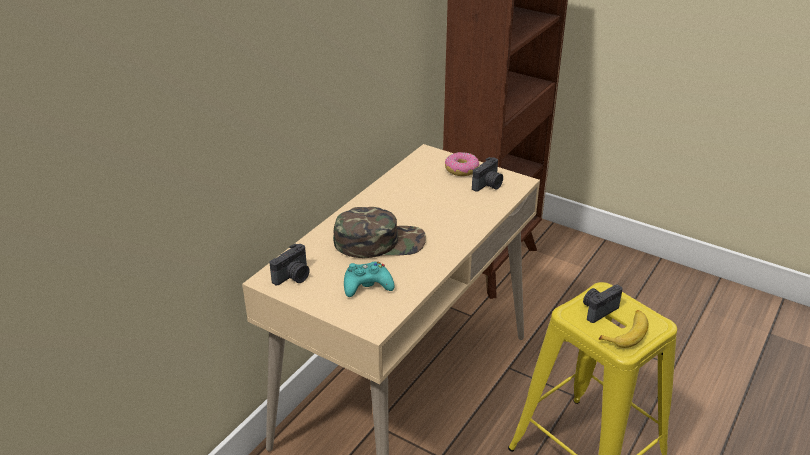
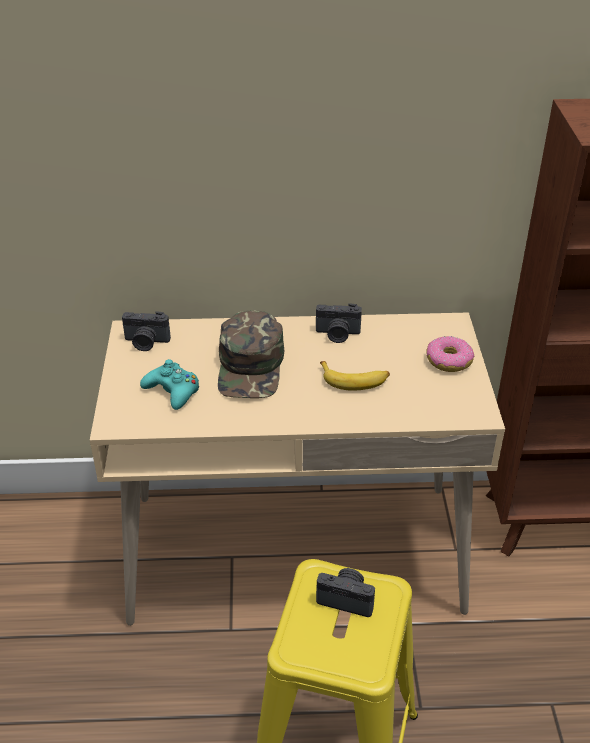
camera: 55 degrees right, 5 degrees up
(379, 241) = (251, 366): green cap -> green cap turned 45 degrees clockwise
(488, 185) = (441, 394): camera -> camera (337, 334)
(626, 333) = (324, 642): banana -> banana (354, 380)

